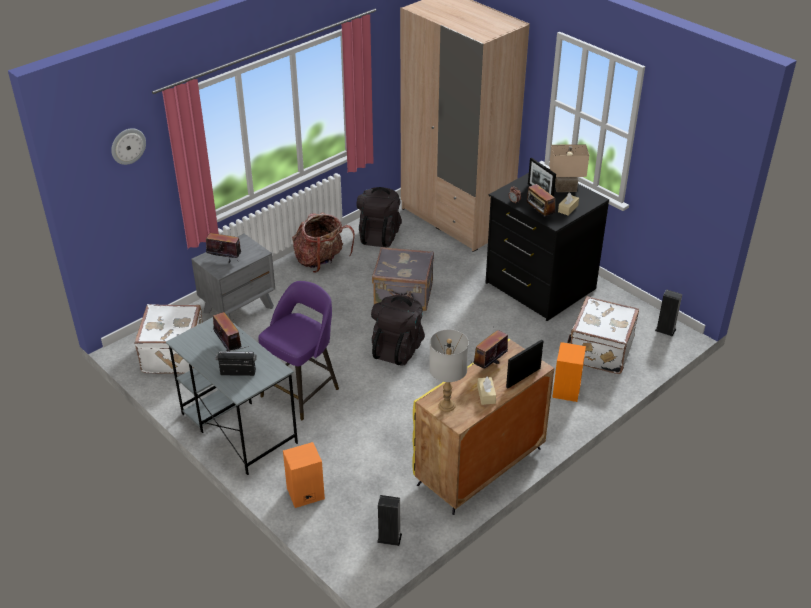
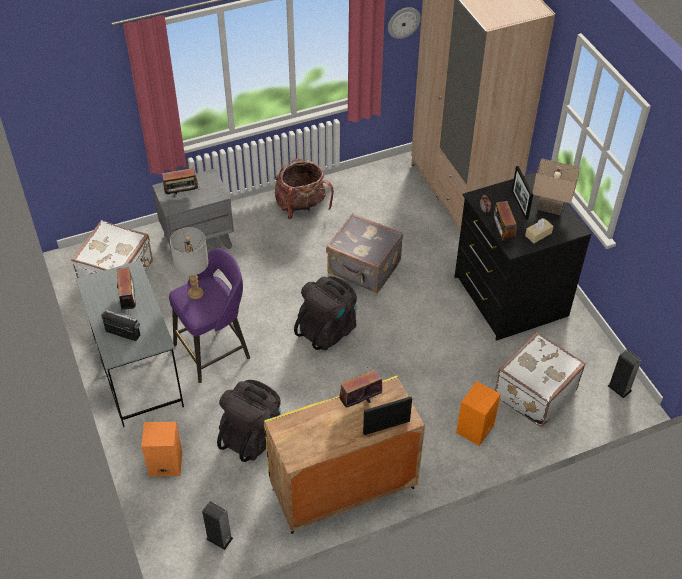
camera: 20 degrees right, 10 degrees up
(128, 146) = (87, 70): wall clock -> wall clock (403, 22)
(225, 260) = (182, 194): radio -> radio turned 135 degrees clockwise
(379, 235) = (373, 191): black backpack -> black backpack (253, 435)
(447, 405) = (293, 436): grey table lamp -> grey table lamp (196, 293)
(486, 395) = (338, 436): beige tissue box -> none

